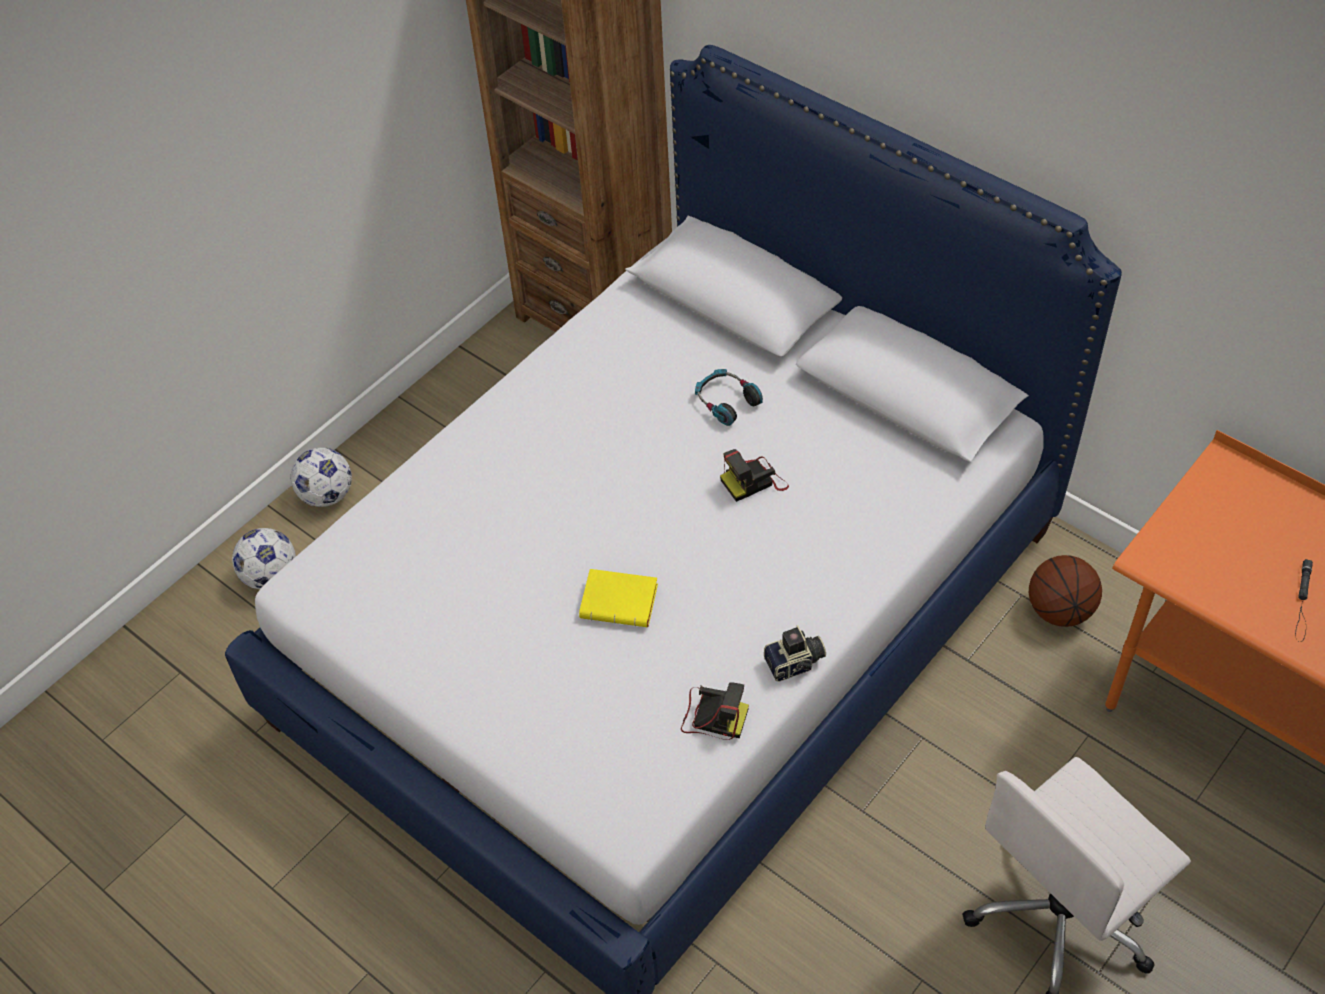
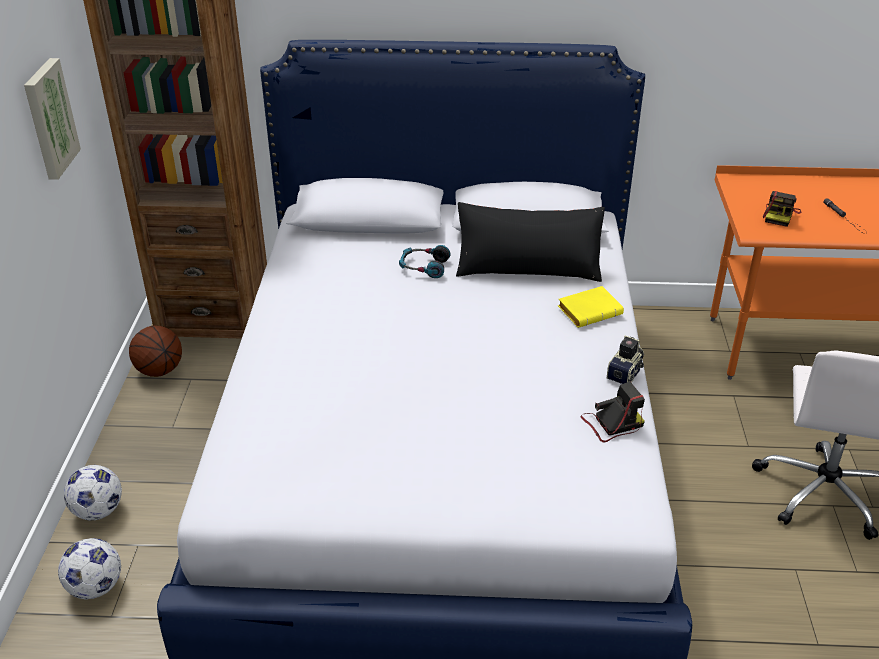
camera: 40 degrees left, 15 degrees down
(373, 78) = (49, 118): none -> picture
(621, 601) = (479, 393): yellow book -> yellow book (590, 310)
(754, 481) = (488, 297): camera -> camera (780, 215)
(836, 464) = (528, 269): none -> black pillow
(1059, 610) = (652, 345): basketball -> basketball (159, 370)

